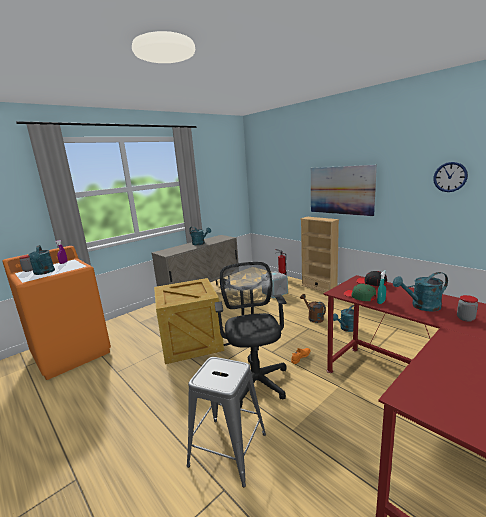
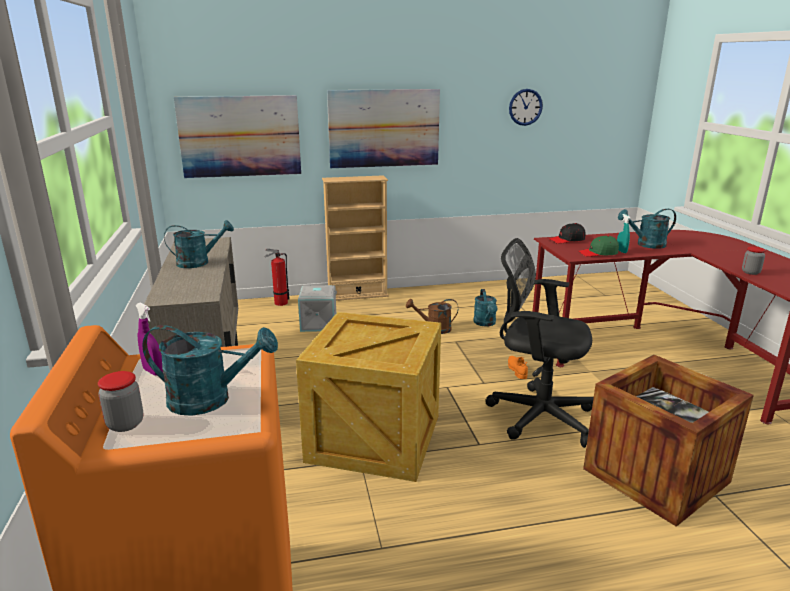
camera: 60 degrees left, 5 degrees up
(227, 450) = (655, 475): grey stool -> crate
(275, 191) = (240, 136): none -> picture
(421, 306) = (646, 245): turquoise watering can -> turquoise watering can turned 60 degrees clockwise
(465, 318) = (682, 243): jar -> jar (750, 272)

